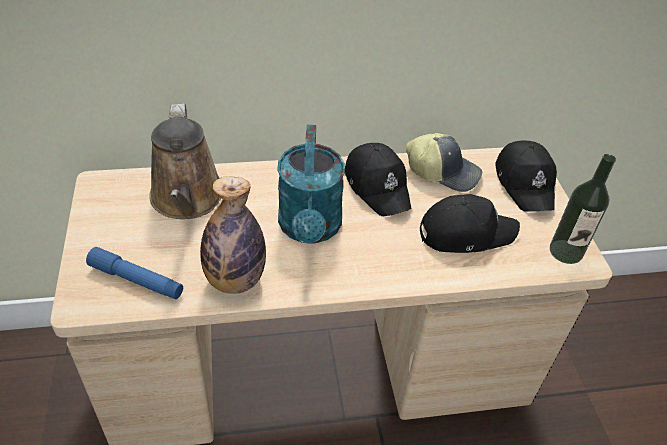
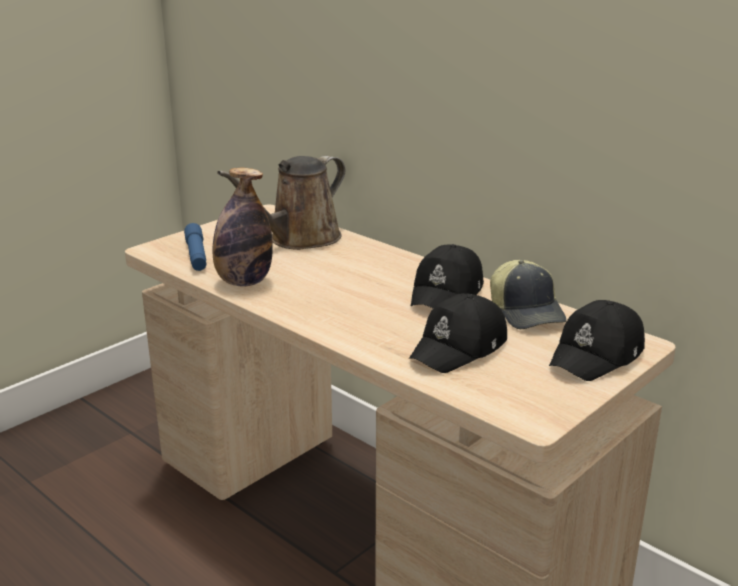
camera: 55 degrees right, 20 degrees down
(310, 229) = (343, 286): turquoise watering can -> none
(465, 232) = (460, 348): black cap -> black cap turned 90 degrees clockwise
(565, 251) = (531, 407): bottle -> none

